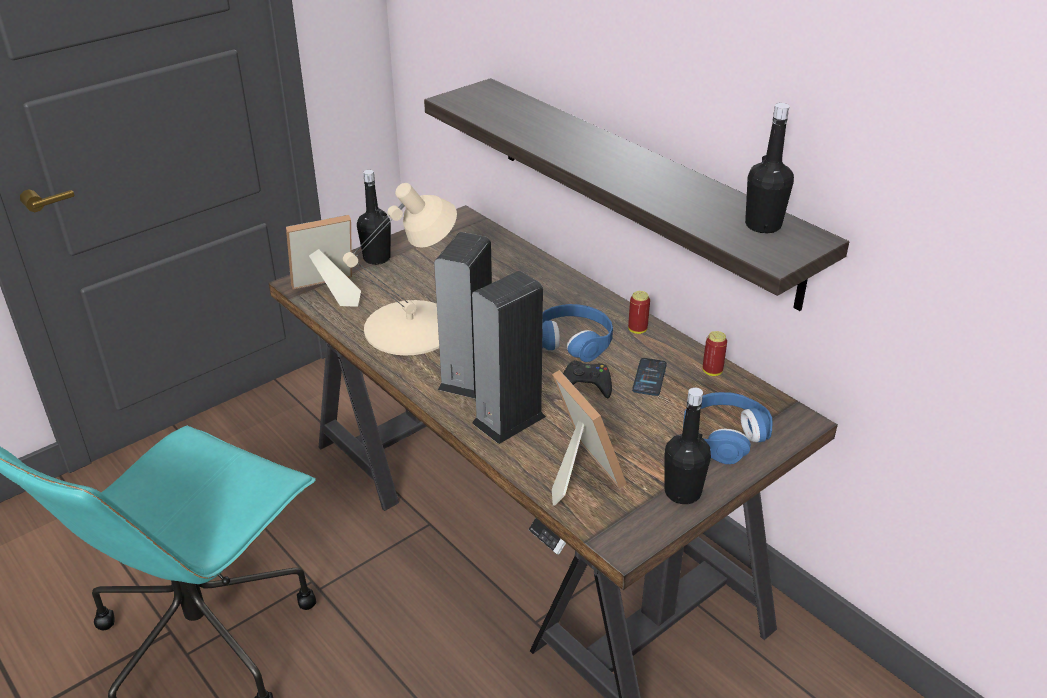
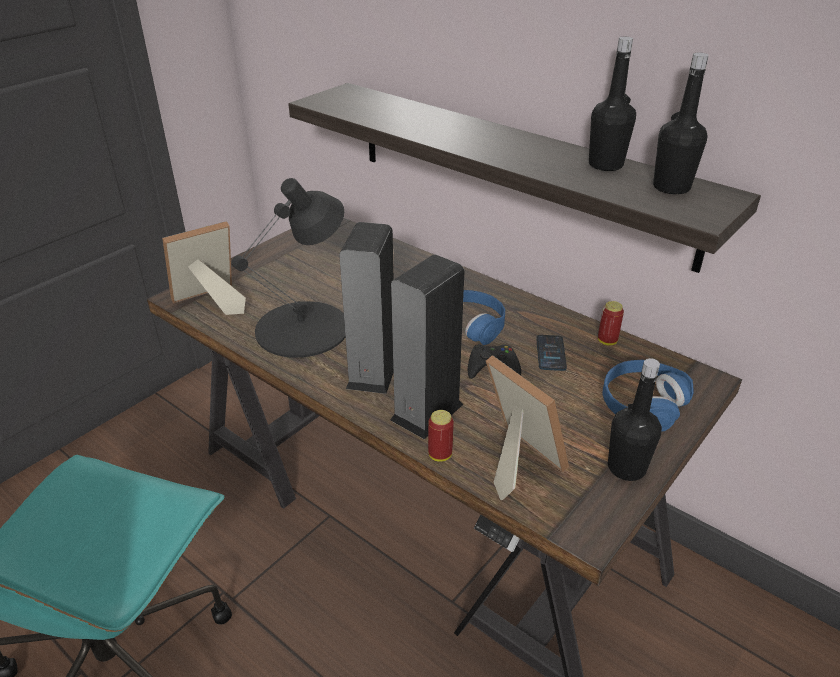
camera: 10 degrees left, 0 degrees up
(377, 258) = (253, 266): black bottle -> black bottle (605, 165)
(412, 327) = (304, 328): beige table lamp -> black table lamp
(637, 330) = (523, 309): can -> can (440, 455)

